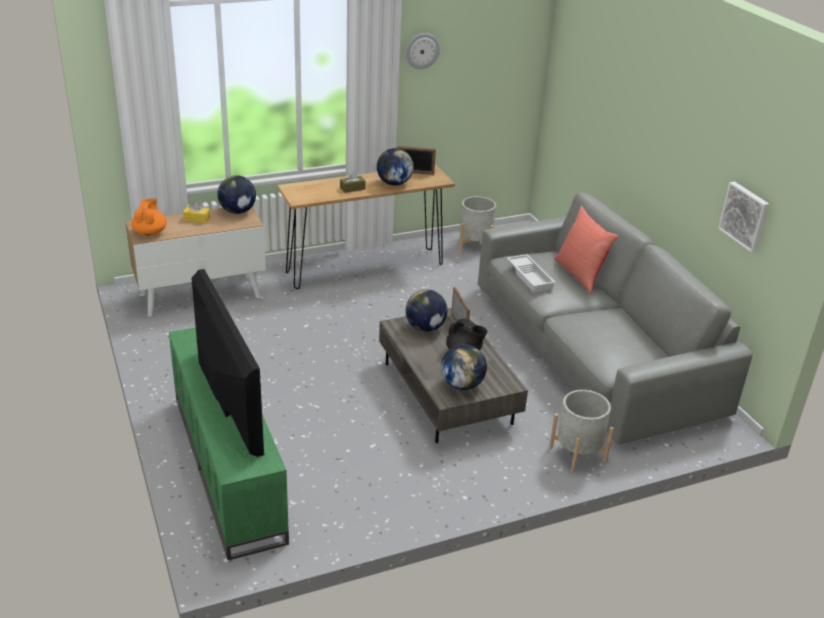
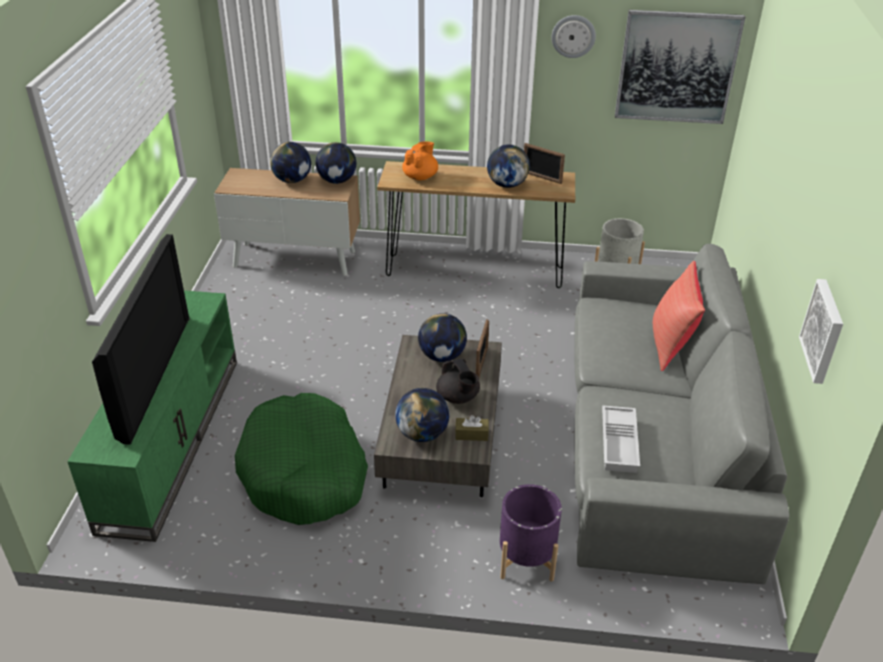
camera: 30 degrees right, 5 degrees up
(150, 232) = (239, 184): orange teapot -> orange teapot (420, 177)
(197, 219) = (292, 180): yellow tissue box -> globe
(352, 188) = (457, 181): brown tissue box -> brown tissue box (471, 434)
(365, 453) = (304, 473): none -> green dog bed
(499, 65) = (676, 67): none -> picture
(530, 276) = (602, 330): white tray -> white tray (620, 443)
(577, 453) = (526, 558): grey planter -> purple planter

